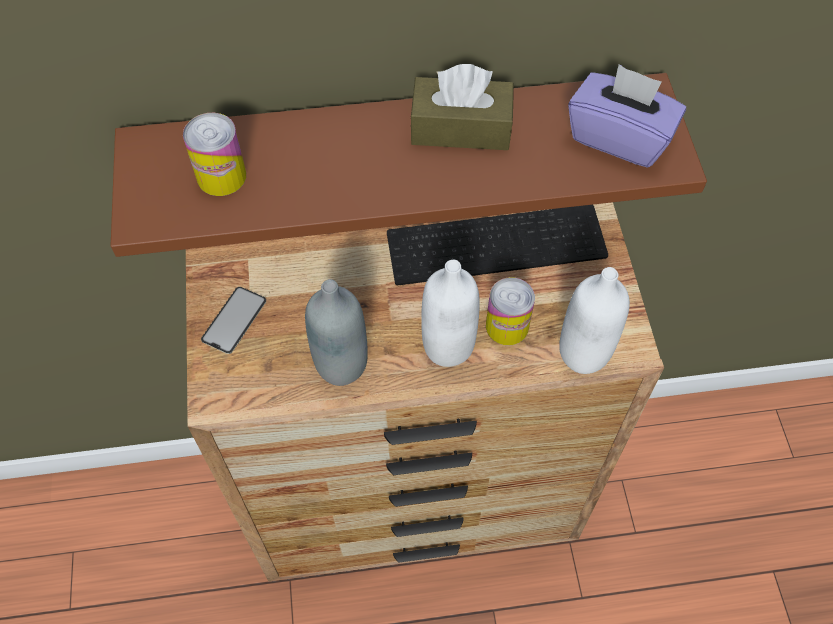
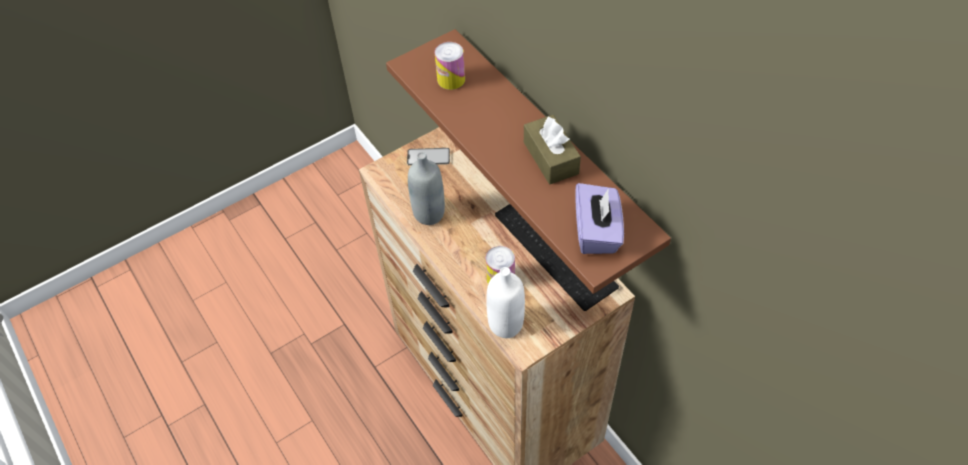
camera: 65 degrees right, 5 degrees down
(448, 346) = (469, 256): white bottle -> none

